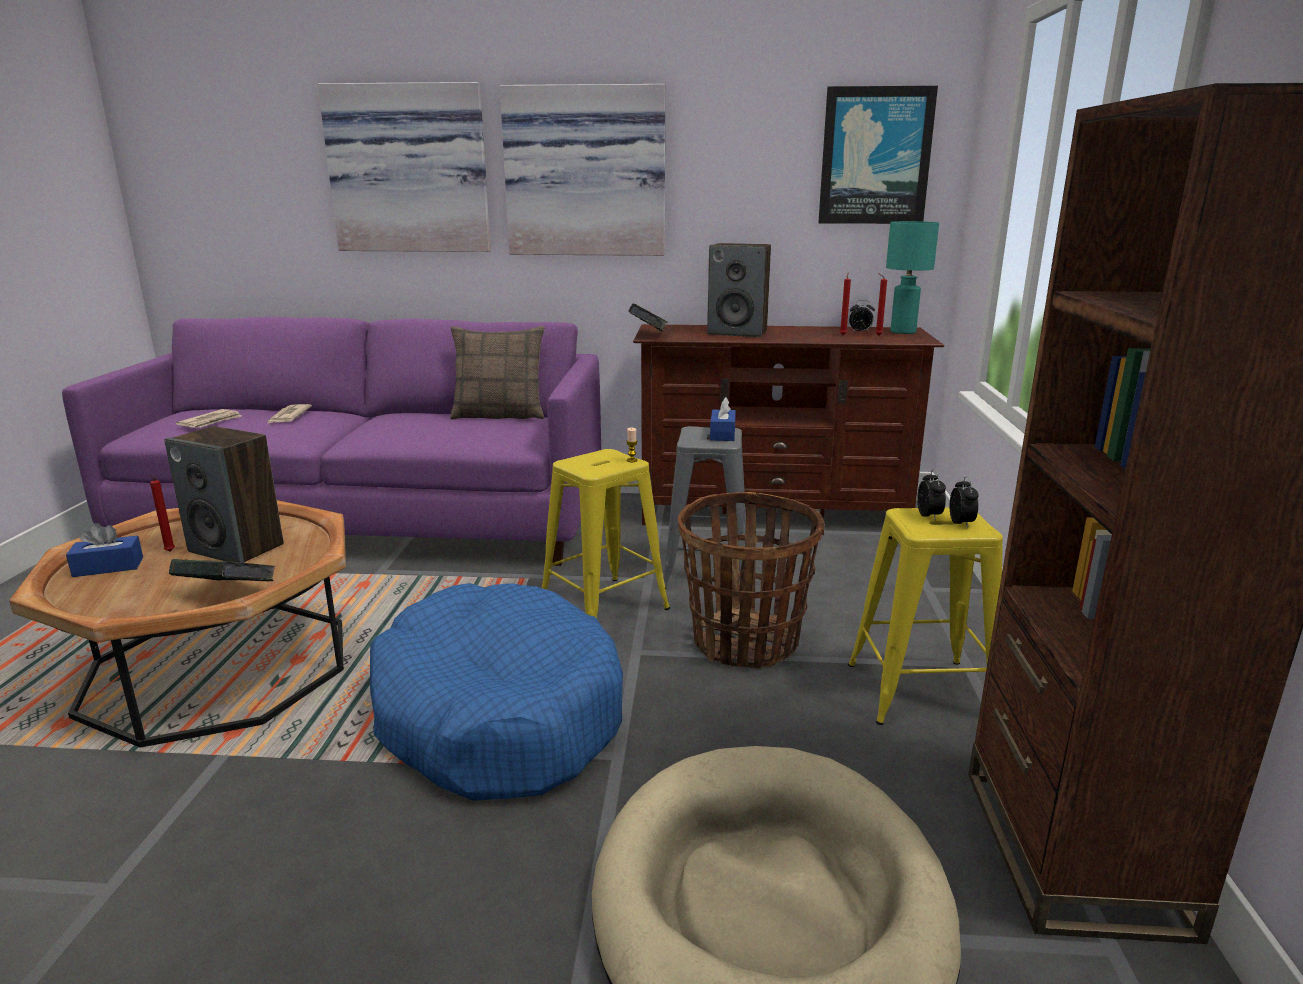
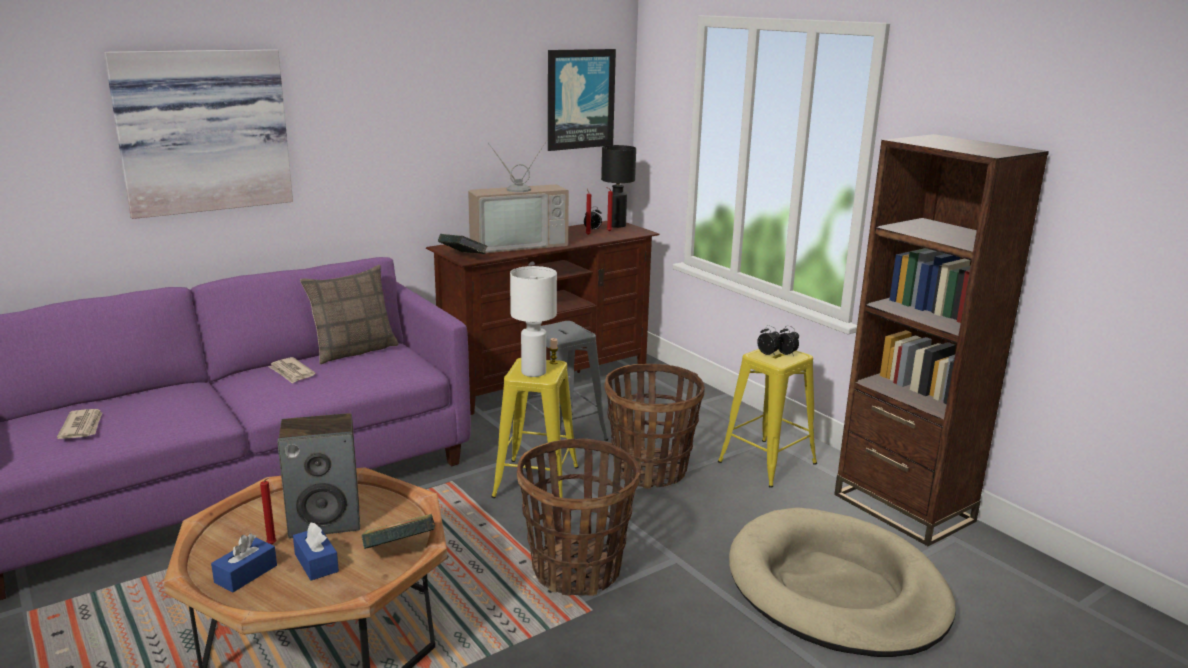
camera: 40 degrees left, 0 degrees up
(288, 416) = (156, 400): newspaper -> newspaper (291, 372)
(497, 714) = (577, 570): blue dog bed -> basket
(586, 172) = (372, 123): picture -> none
(592, 464) = (534, 372): none -> white table lamp
(722, 434) = (569, 327): blue tissue box -> blue tissue box (316, 563)
(738, 332) = (517, 244): speaker -> television
(903, 332) = (617, 225): turquoise table lamp -> black table lamp

